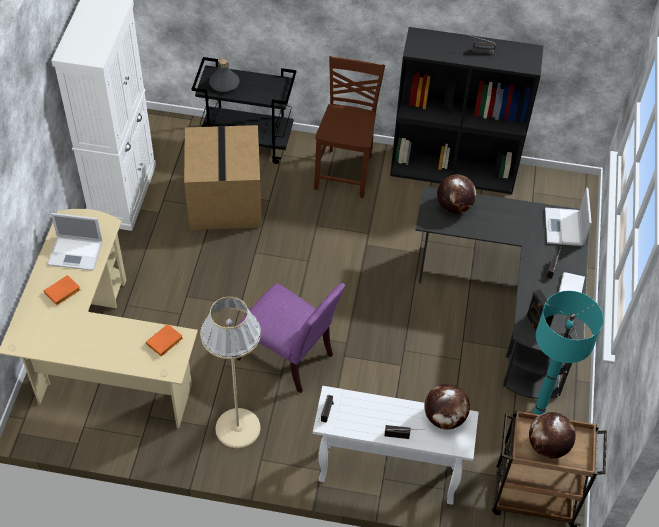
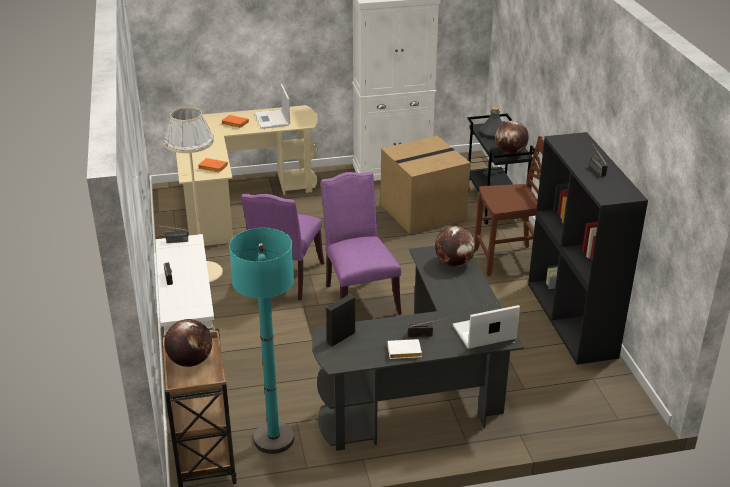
camera: 70 degrees right, 20 degrees down
(351, 306) = (359, 298): none -> purple chair
(444, 418) = (198, 299): globe -> globe (510, 152)

